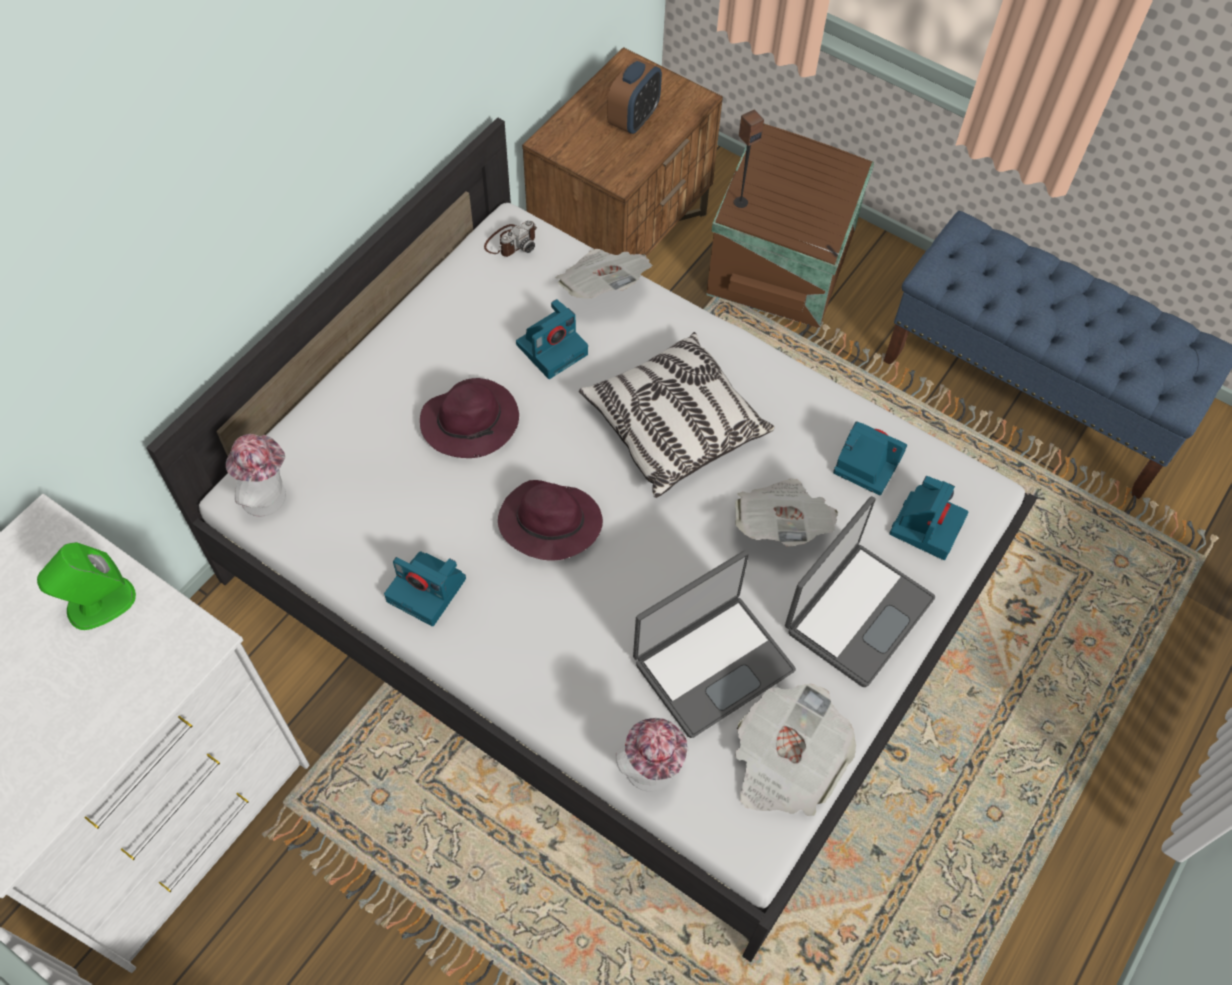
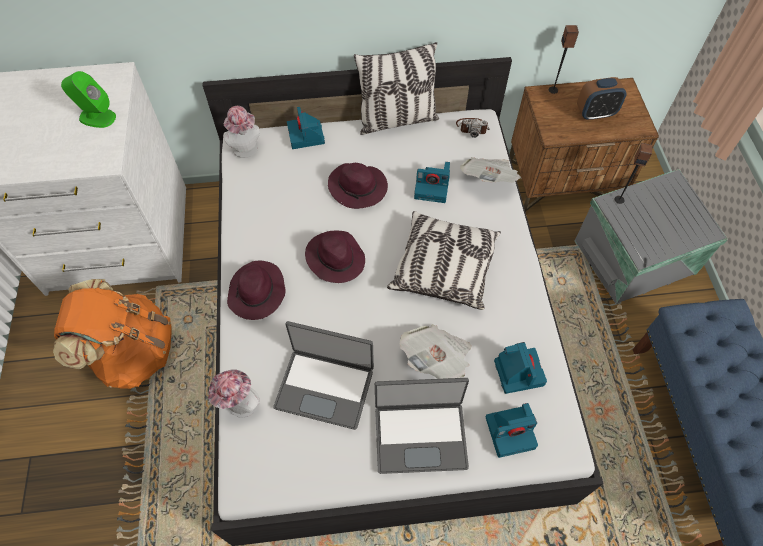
camera: 50 degrees right, 0 degrees up
(359, 905) = (133, 352): none -> orange backpack
(412, 303) = (397, 120): none -> pillow
(428, 590) = (256, 240): camera -> camera (306, 136)
(510, 645) = (257, 293): none -> purple hat
(558, 125) = (553, 90): none -> speaker
(785, 260) = (636, 258): brown storage box -> grey storage box
(785, 763) = (299, 465): newspaper -> none

